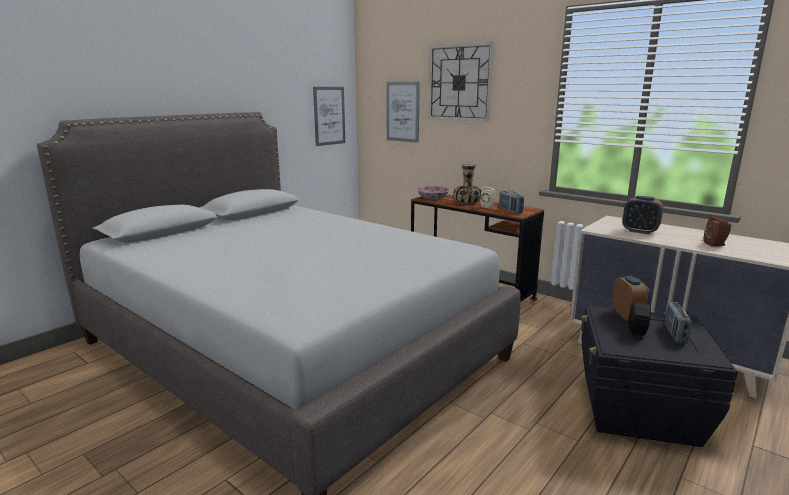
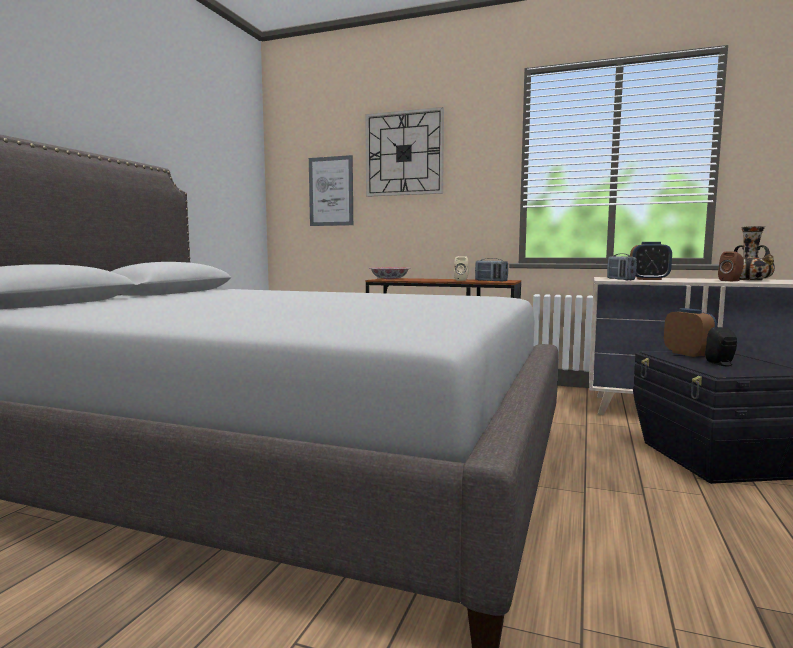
camera: 20 degrees left, 10 degrees down
(329, 116) = (239, 195): picture -> none
(467, 202) = (433, 279): vase -> vase (749, 279)
(675, 334) = (750, 360): radio -> radio (620, 279)

